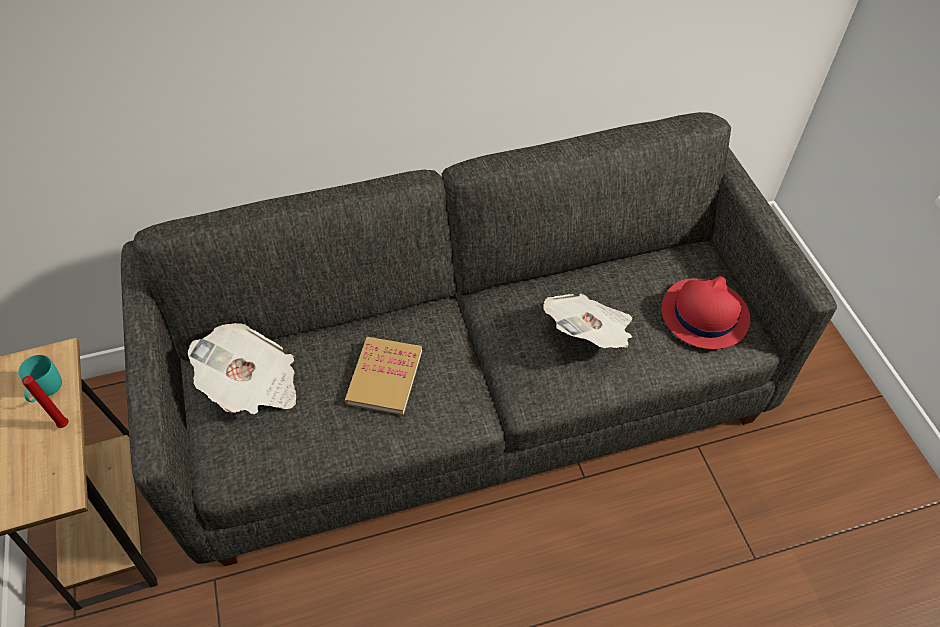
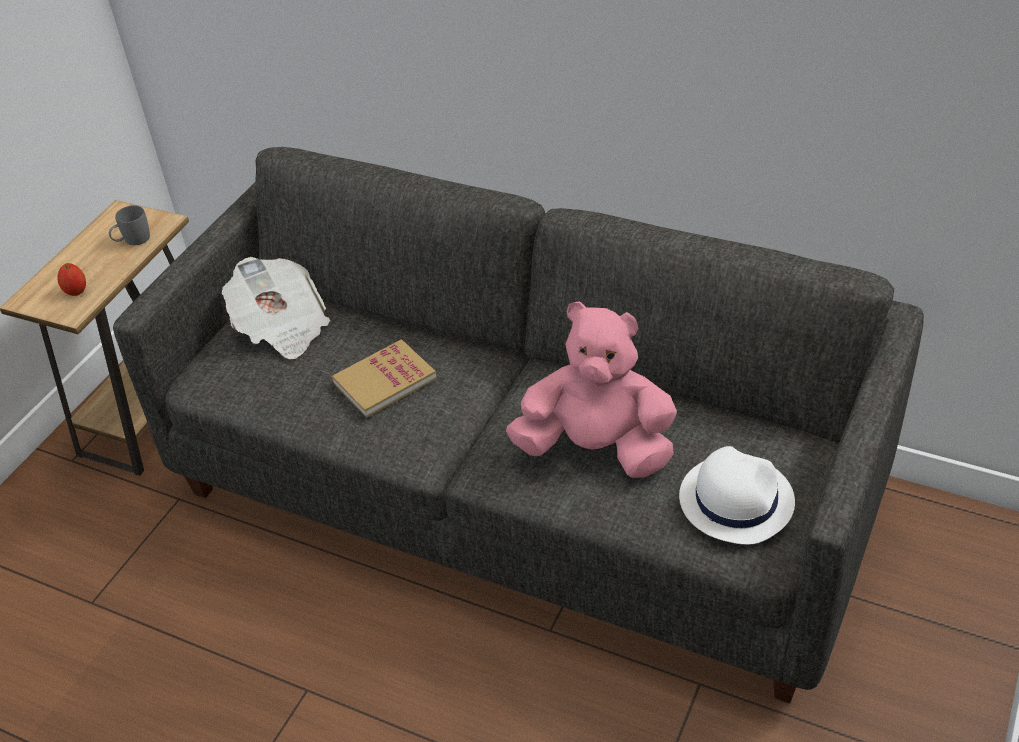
camera: 45 degrees right, 10 degrees down
(41, 472) = (76, 291): none -> apple
(46, 391) = (132, 241): turquoise mug -> grey mug
(64, 427) = (118, 270): red candle -> none
(589, 334) = (597, 449): newspaper -> pink plush toy
(704, 314) = (735, 499): red hat -> white hat

